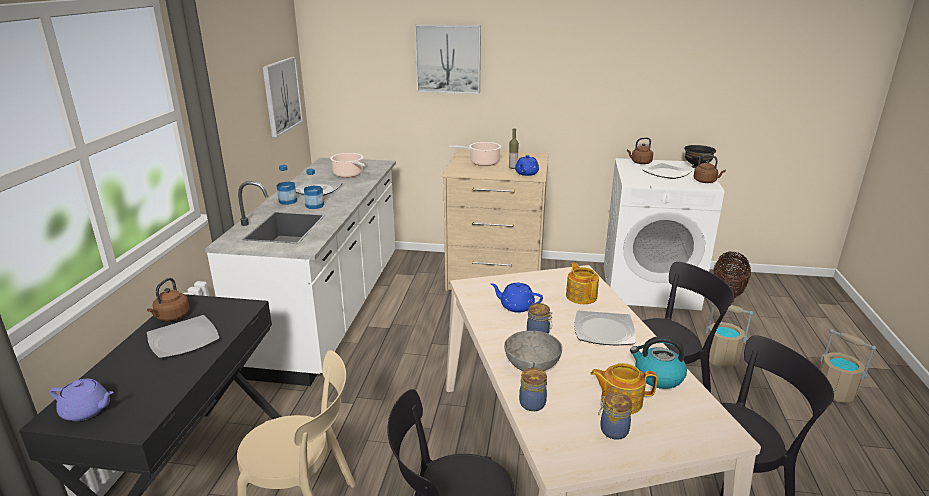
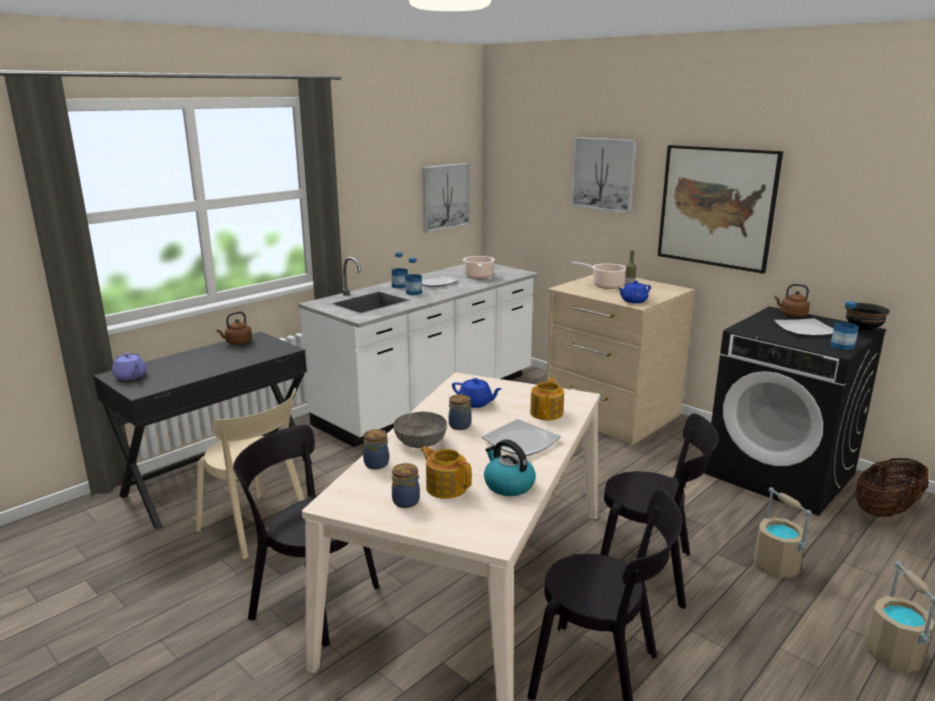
camera: 35 degrees right, 5 degrees down
(183, 340) = (225, 357): plate -> none
(516, 306) = (476, 403): blue teapot -> blue teapot turned 150 degrees clockwise
(562, 81) = (716, 207): none -> picture
(650, 286) = (781, 474): white washing machine -> black washing machine
(706, 181) = (842, 346): brown kettle -> bottle

